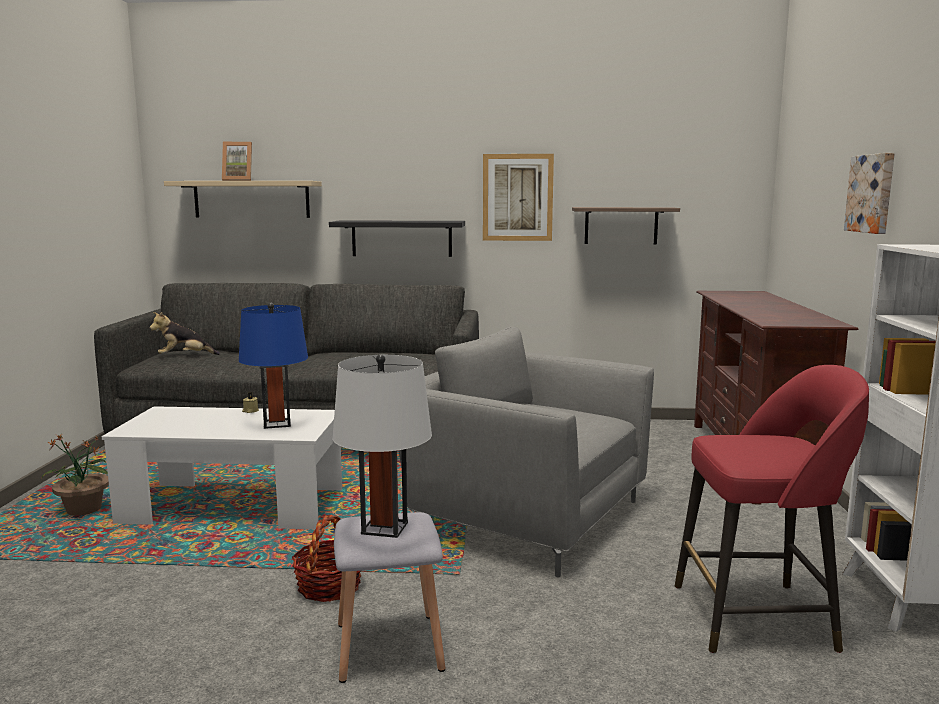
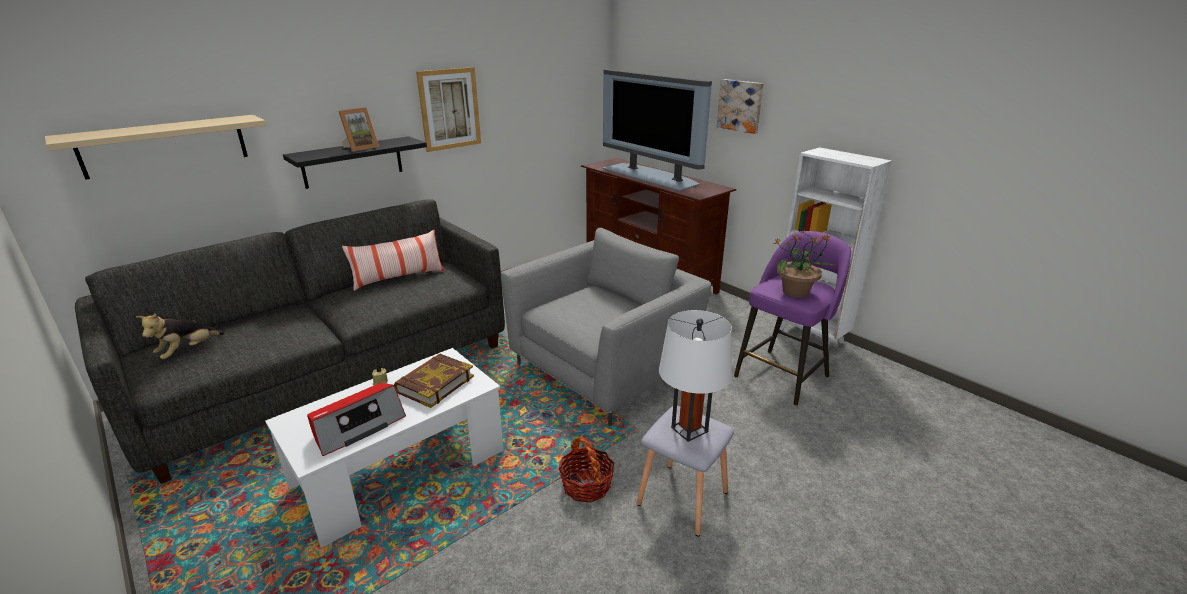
camera: 45 degrees left, 15 degrees up
(83, 511) = (258, 556): potted plant -> potted plant (796, 292)
(183, 426) = (358, 426): none -> radio
(238, 180) = (153, 127): picture frame -> picture frame (360, 148)
(277, 424) = (434, 384): blue table lamp -> book
(387, 354) = (398, 278): none -> pillow
(525, 516) = (604, 369): grey armchair -> grey armchair turned 150 degrees clockwise
(621, 225) = (526, 123): shelf -> none
(758, 617) = (783, 375): red stool -> purple stool
(761, 305) = (651, 176): none -> television

